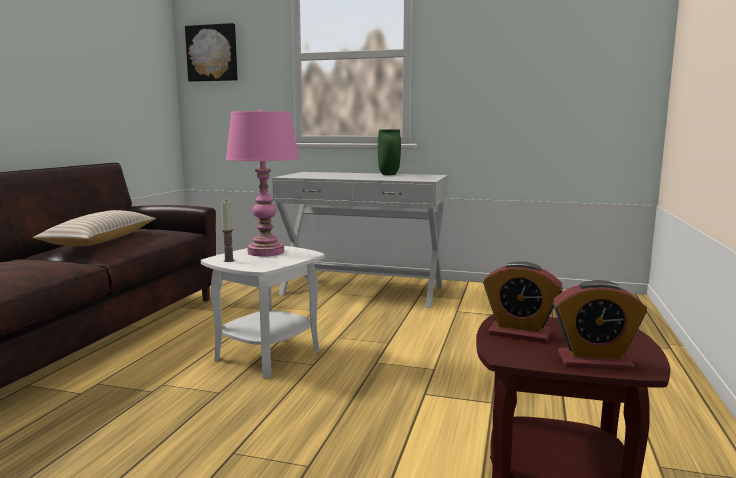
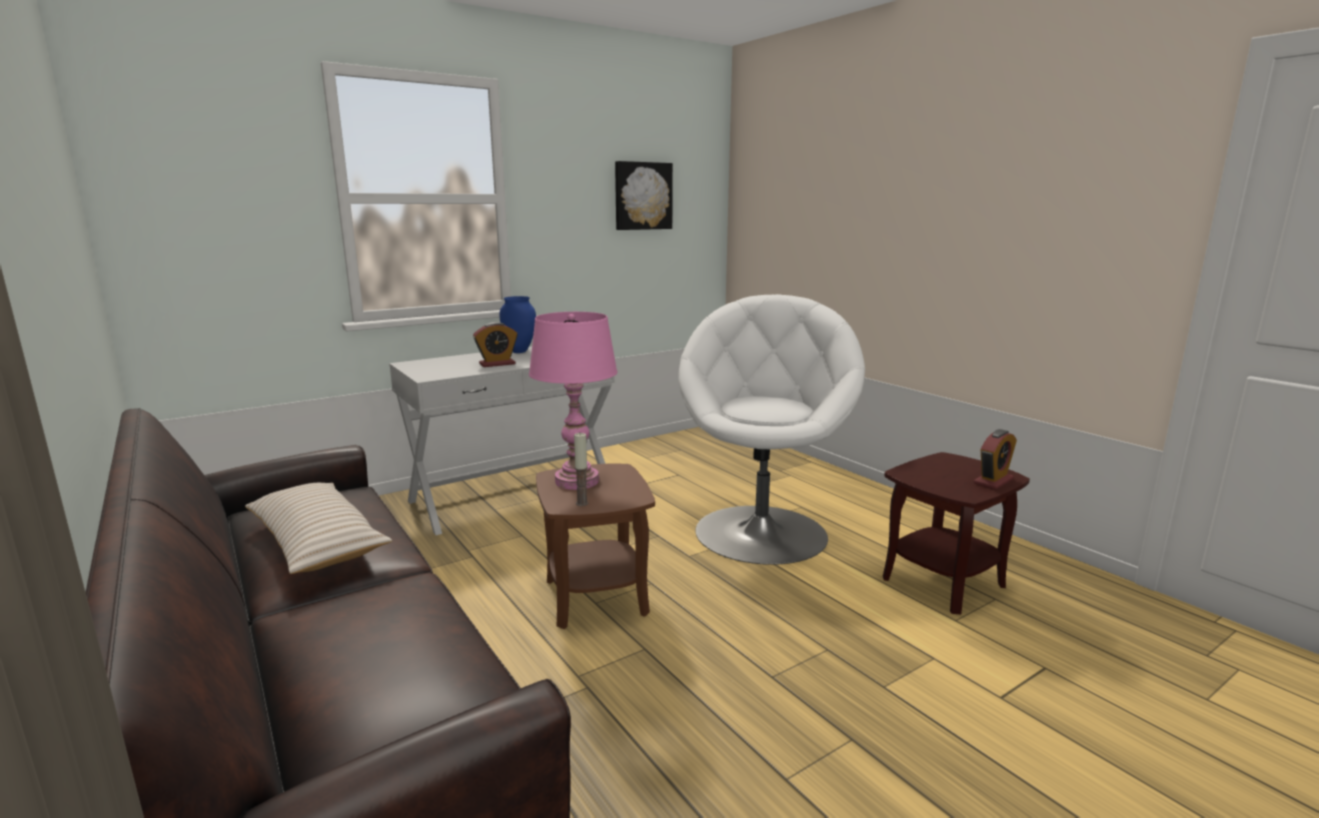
camera: 50 degrees left, 5 degrees up
(212, 53) = (175, 186): picture -> picture (642, 196)
(267, 355) = (595, 597): white side table -> brown side table
(388, 174) = (519, 351): green vase -> blue vase
(471, 373) = (762, 532): none -> white armchair
(519, 333) = (931, 479): alarm clock -> alarm clock (497, 364)

